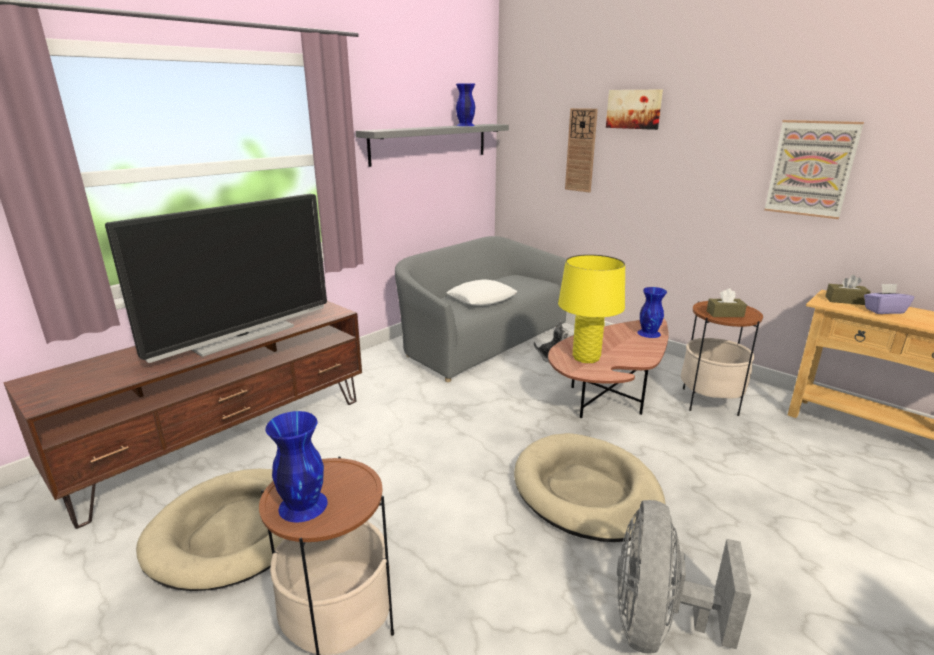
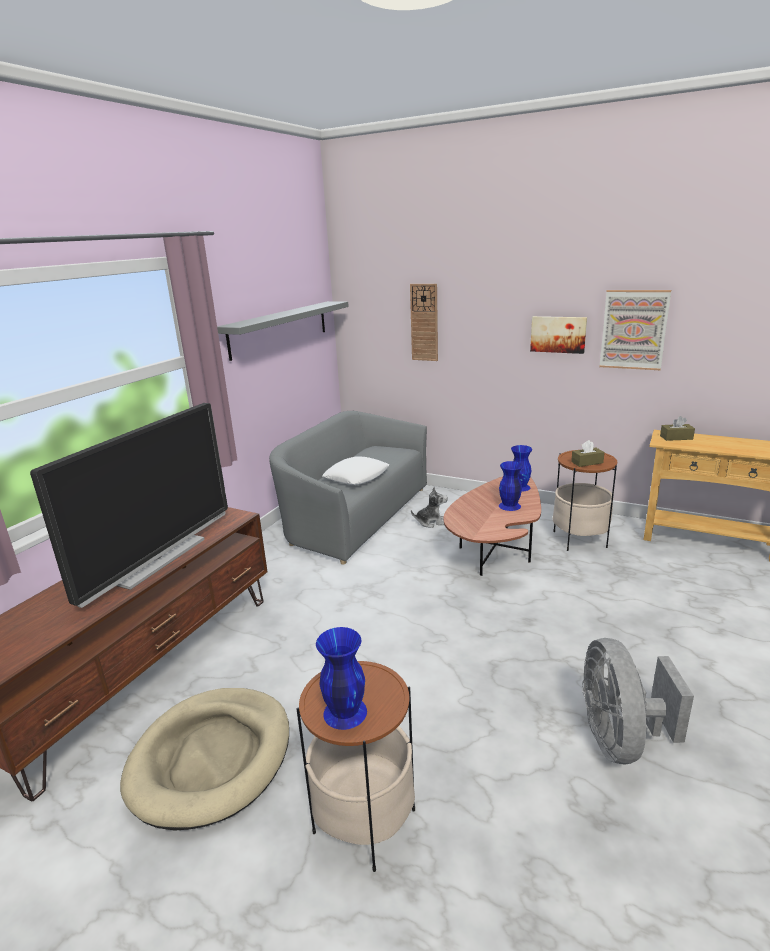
camera: 15 degrees left, 0 degrees up
(465, 125) = (310, 307): blue vase -> blue vase (509, 506)
(586, 358) = (479, 520): yellow table lamp -> none
(586, 491) = (516, 641): beige dog bed -> none
(634, 109) = (472, 283): picture -> picture (558, 334)
(883, 311) = (707, 443): purple tissue box -> none

